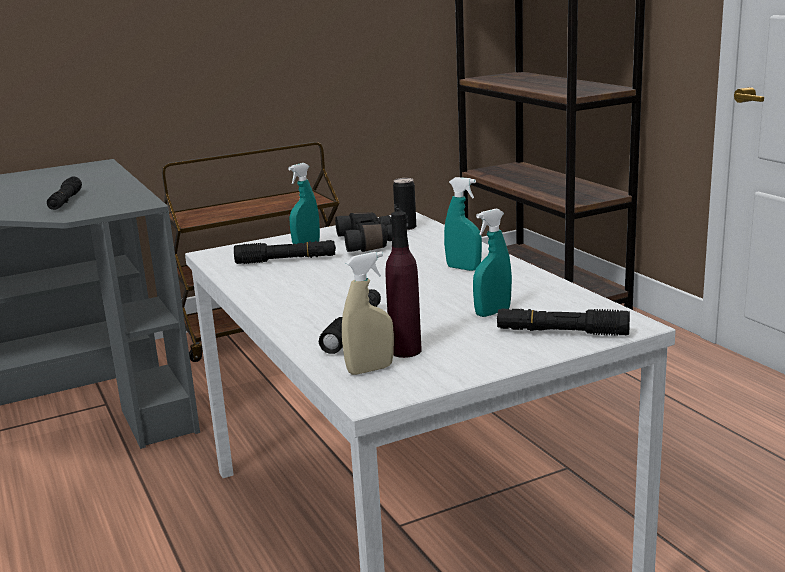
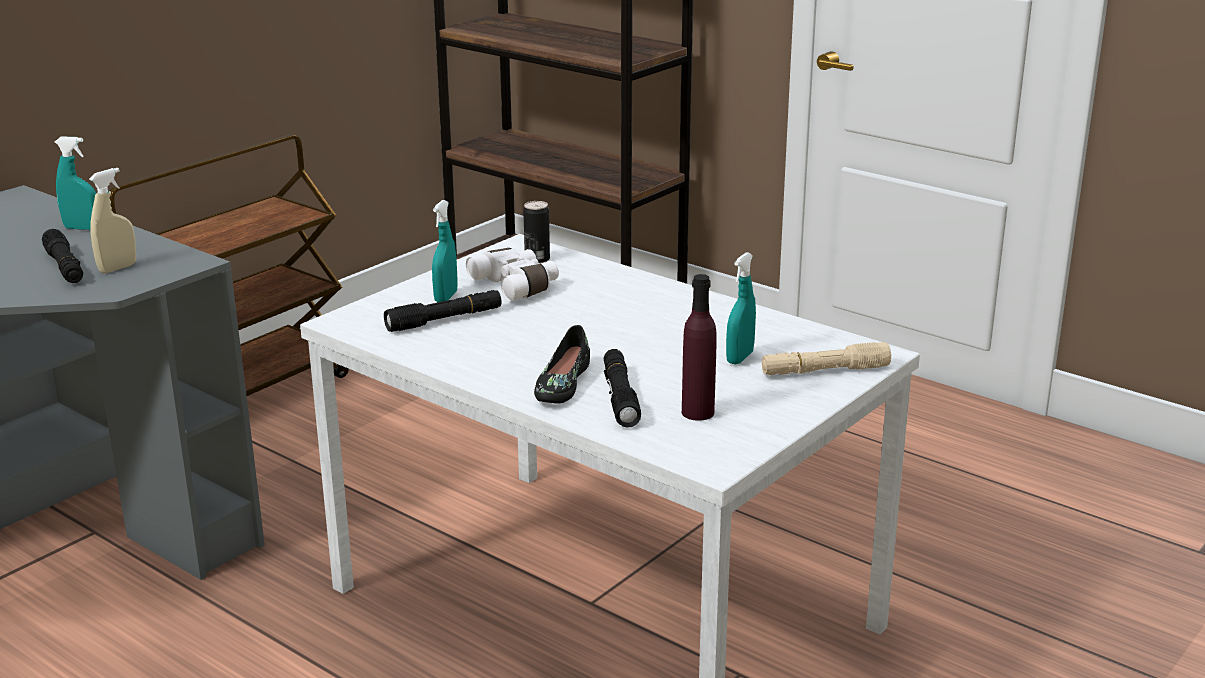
camera: 25 degrees left, 5 degrees up
(318, 314) = (561, 384): none -> black shoe
(369, 243) = (517, 285): black binoculars -> white binoculars
(370, 369) = (685, 438): beige spray bottle -> beige spray bottle (118, 268)
(463, 268) = (658, 308): turquoise spray bottle -> turquoise spray bottle (82, 228)
(561, 332) = (824, 371): black flashlight -> beige flashlight

